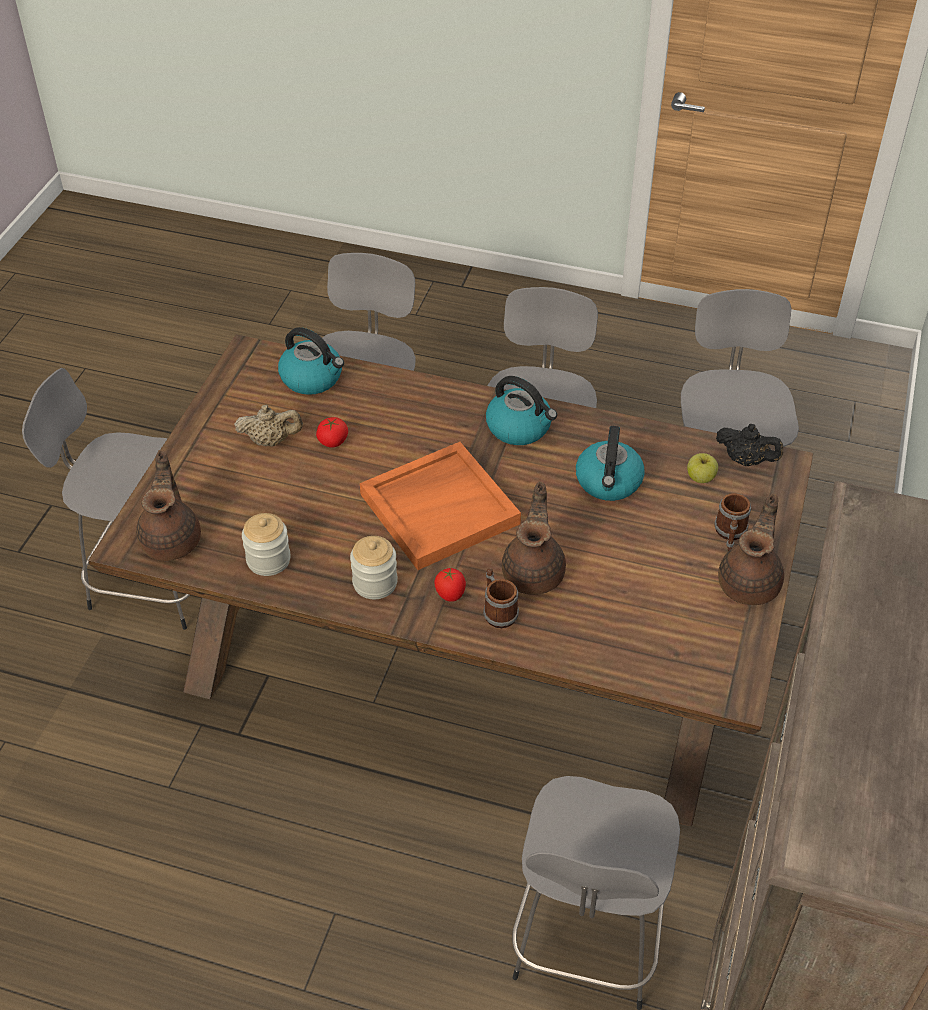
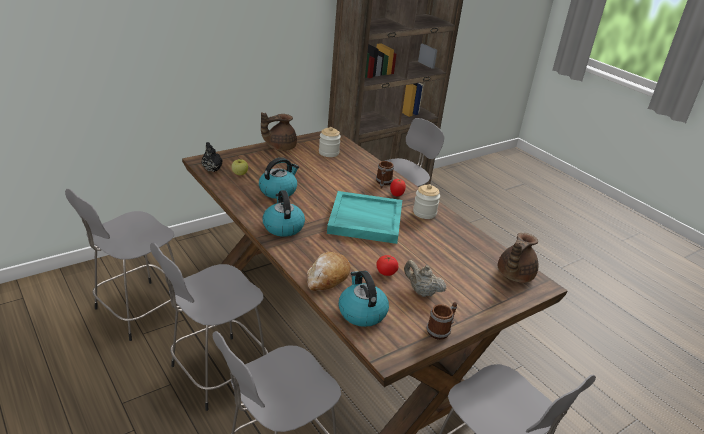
camera: 145 degrees left, 15 degrees down
(268, 560) = (467, 243): jar -> jar (328, 153)
(388, 395) = (327, 277): none -> bread
(440, 508) = (364, 220): orange tray -> turquoise tray
(534, 572) = (353, 184): brown teapot -> none
(730, 534) = (262, 158): mug -> mug (441, 330)

